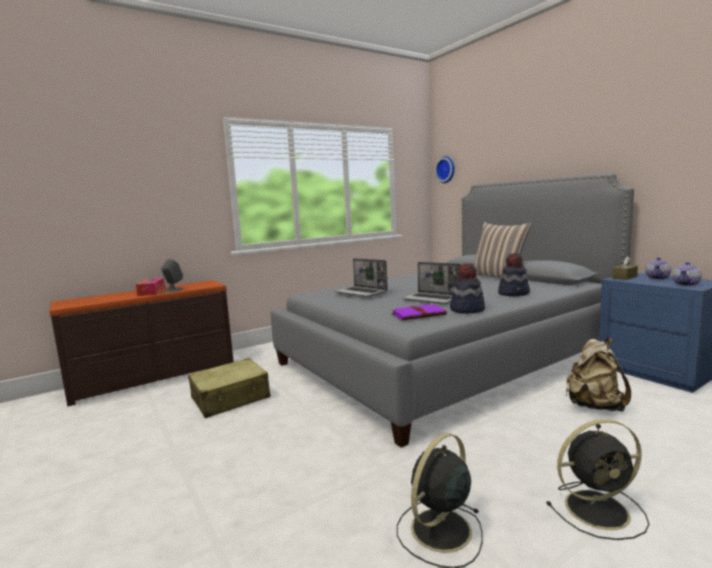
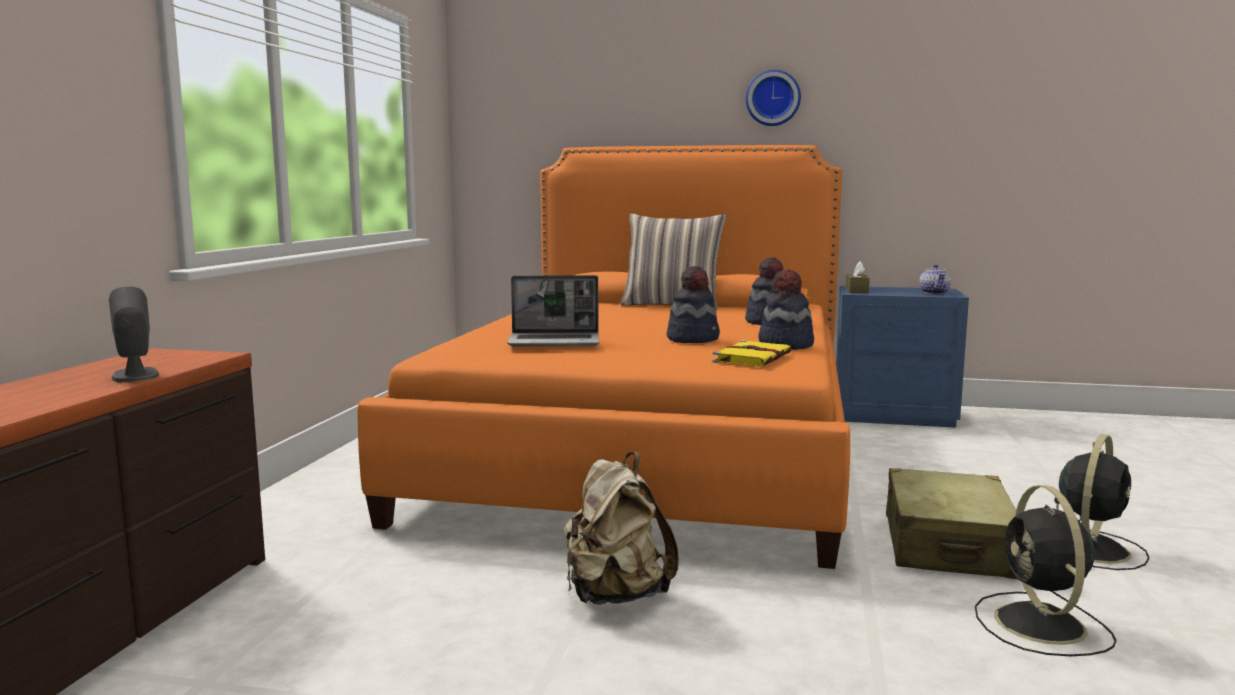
camera: 45 degrees left, 0 degrees up
(151, 292) = (72, 386): tissue box -> none
(231, 398) = (412, 610): beige suitcase -> beige suitcase (947, 546)
(419, 314) = (752, 357): purple book -> yellow book
(432, 299) = (693, 339): laptop -> hat
(446, 169) = (491, 114): wall clock -> wall clock (773, 98)
(446, 357) = (648, 450): grey bed -> orange bed
(594, 406) = (913, 462): beige backpack -> beige backpack (615, 596)
(657, 278) = (888, 289): teapot -> none

